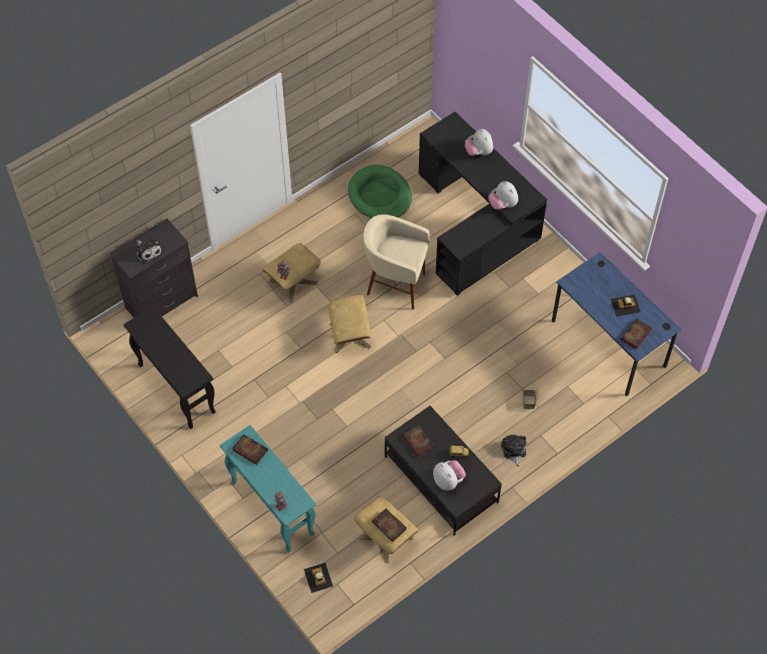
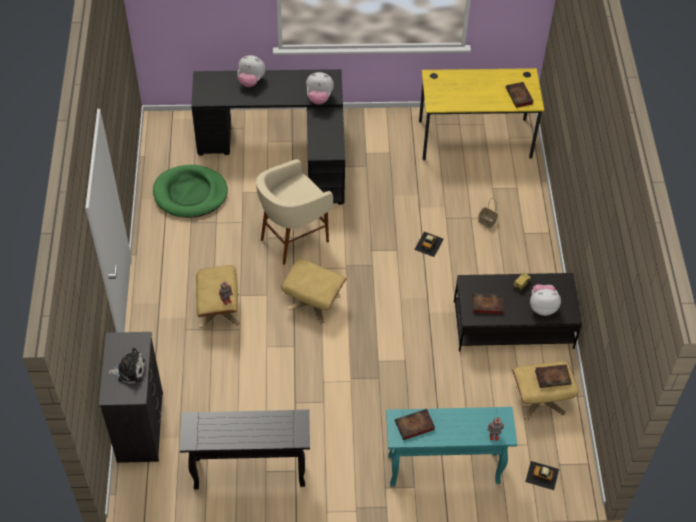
camera: 55 degrees left, 5 degrees down
(513, 450) = (524, 259): plush toy -> none
(608, 343) = (475, 139): blue desk -> yellow desk
(625, 305) = (486, 85): toy car -> toy car (429, 244)

